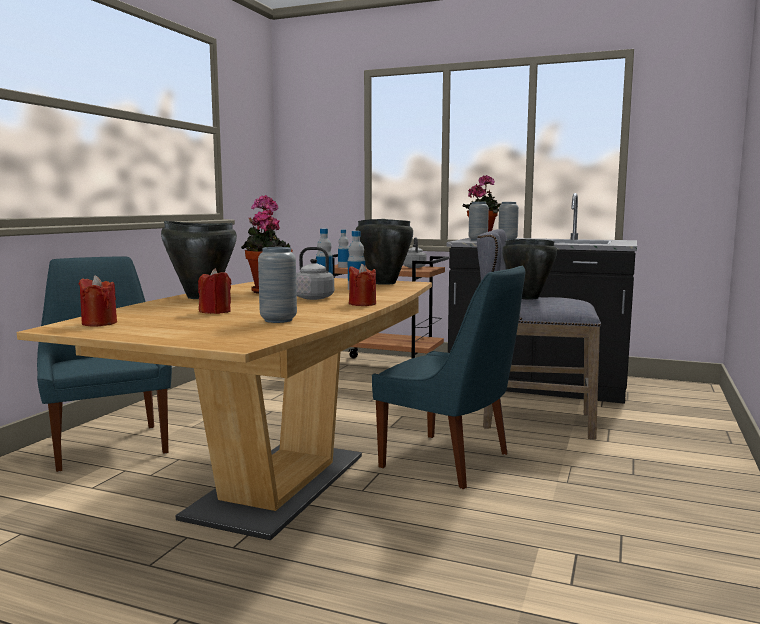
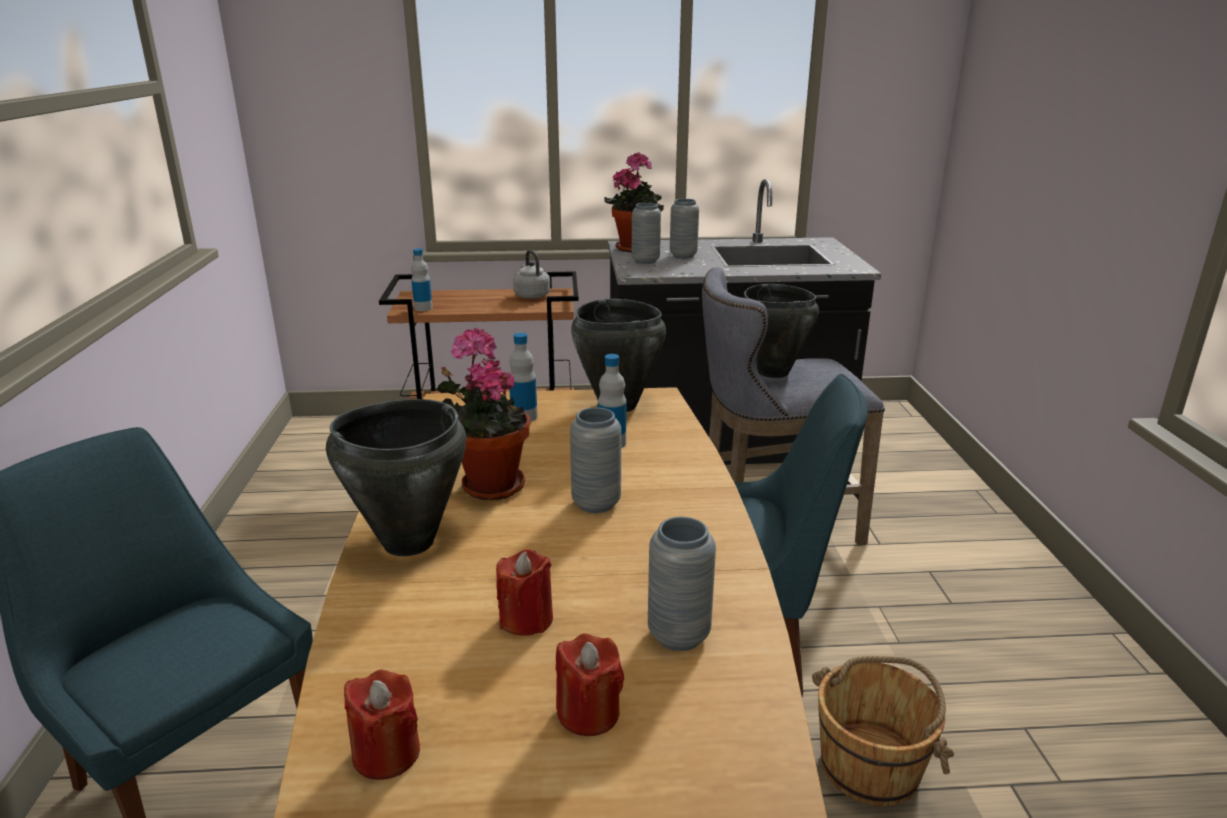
camera: 25 degrees left, 15 degrees up
(311, 298) = (596, 503): grey kettle -> grey vase
(362, 304) = (704, 515): red candle -> red candle (588, 713)
(478, 523) = (871, 766): none -> brown bucket

